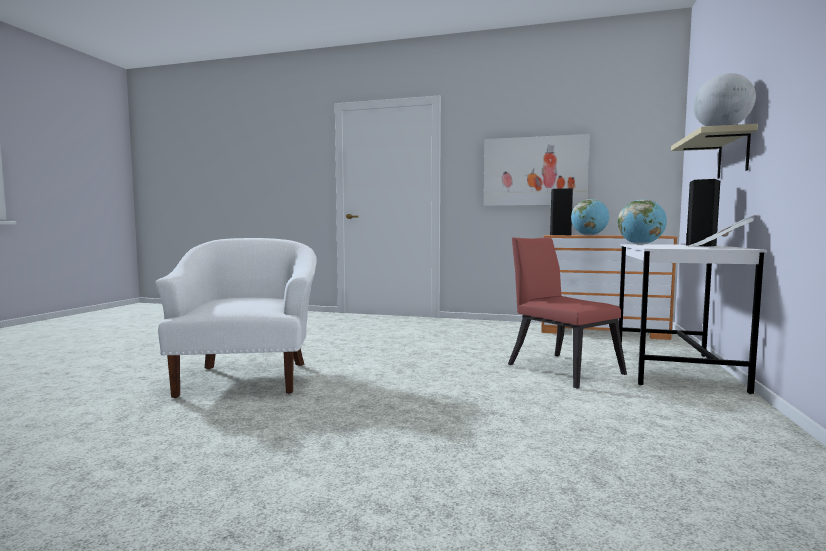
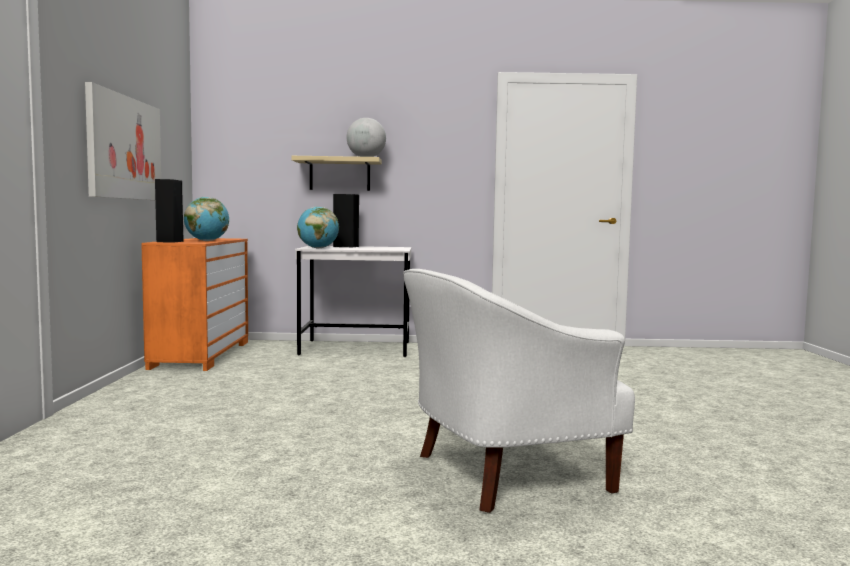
camera: 105 degrees left, 0 degrees up
(560, 368) = (368, 369): red chair -> none
(720, 247) = (382, 247): newspaper -> none

